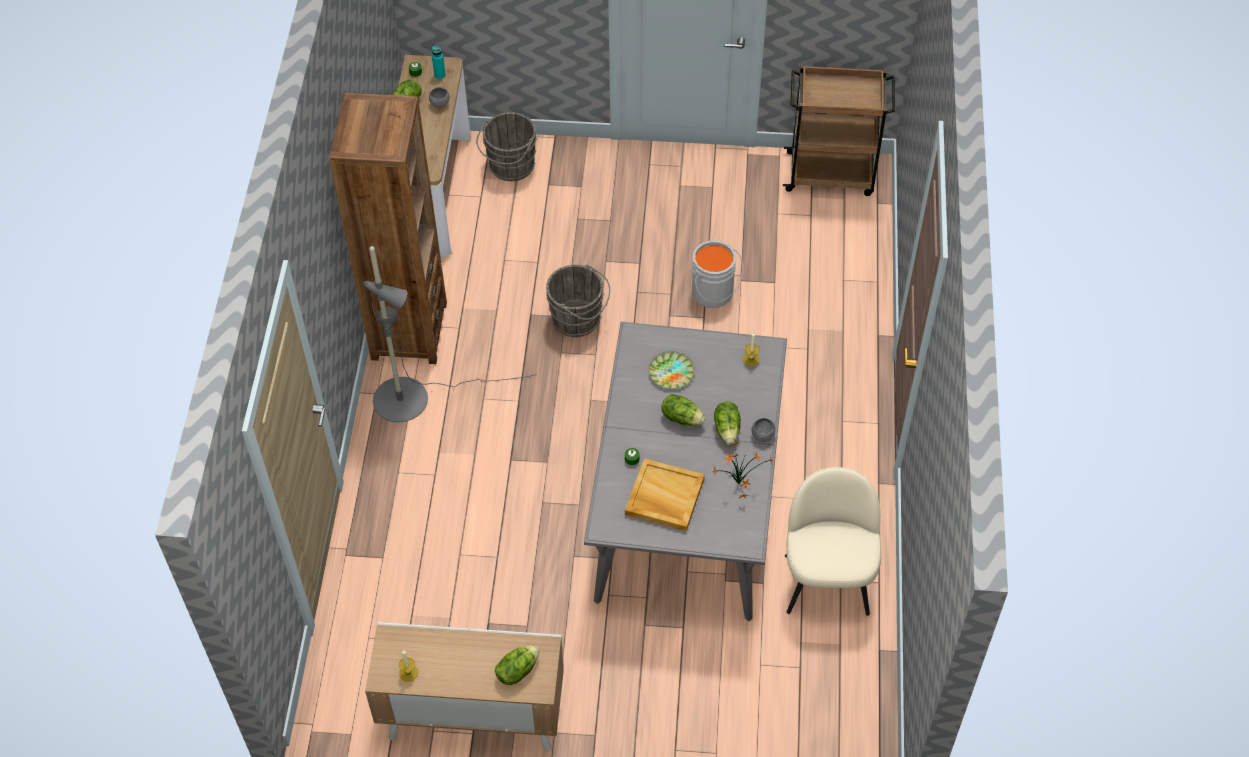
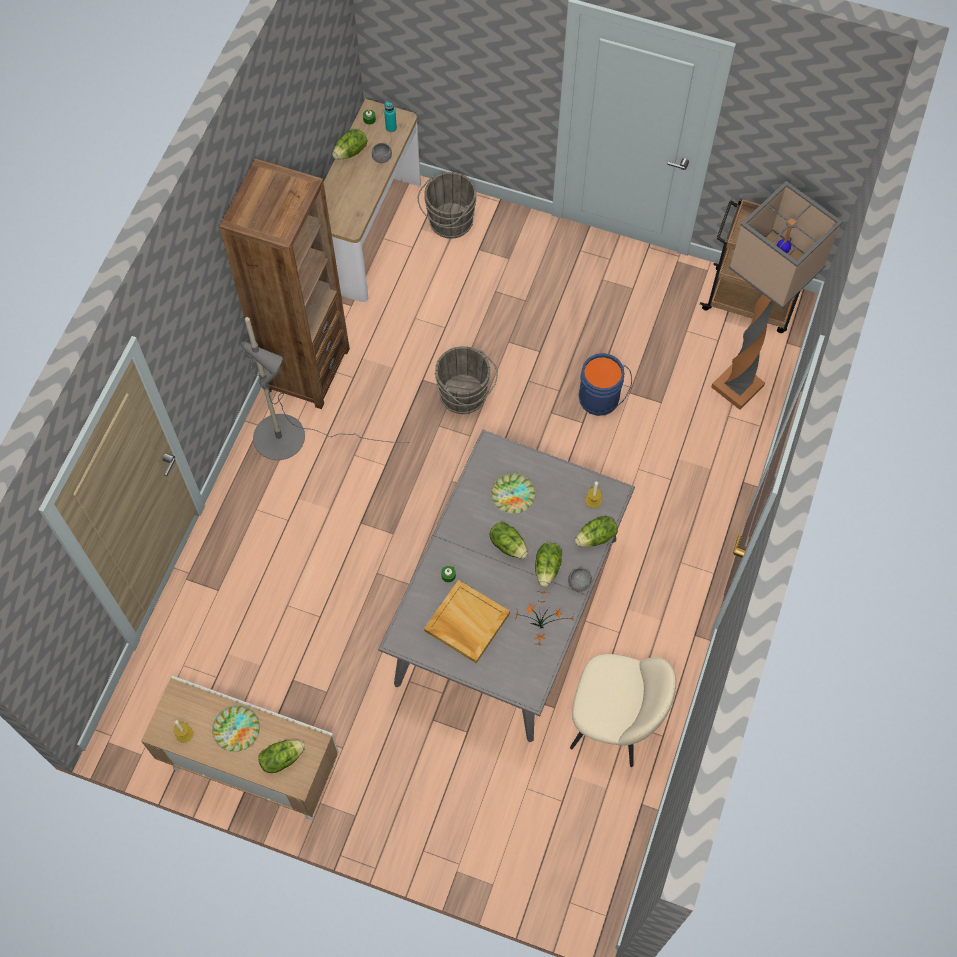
camera: 15 degrees right, 10 degrees up
(461, 655) = (236, 729): none -> plate
(714, 293) = (600, 400): grey bucket -> blue bucket
(765, 391) = (596, 537): none -> lettuce
(826, 581) = (614, 722): beige chair -> beige chair turned 90 degrees clockwise
(844, 253) = (737, 388): none -> floor lamp

